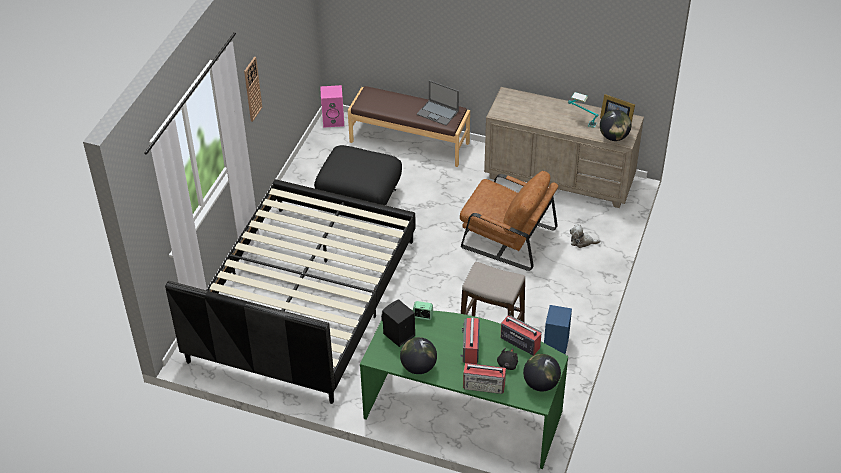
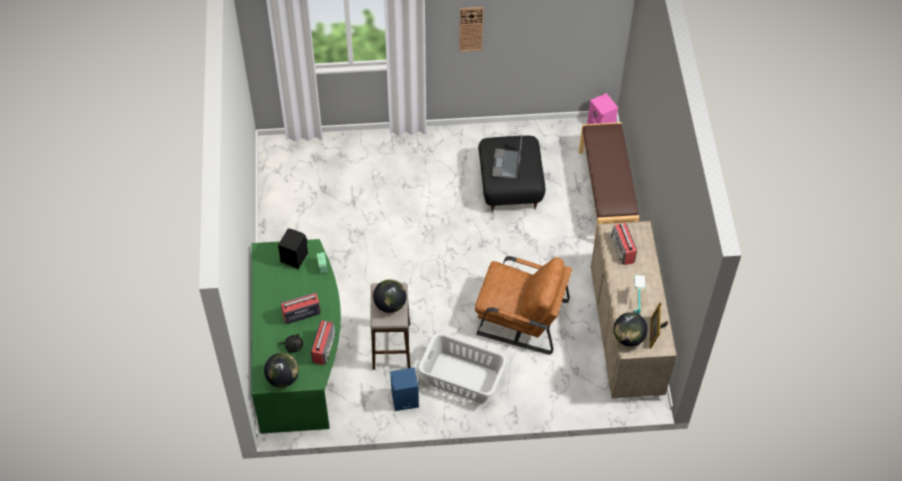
camera: 65 degrees right, 10 degrees up
(303, 299) = (368, 195): black bed -> none
(418, 367) = (264, 284): globe -> globe (390, 304)
(438, 113) = (615, 193): laptop -> laptop (506, 164)
(484, 386) = (263, 338): radio -> radio (623, 250)
(506, 237) = (520, 317): brown armchair -> brown armchair turned 75 degrees counterclockwise
(551, 297) = (462, 377): none -> grey laundry basket
(582, 242) = (547, 380): plush toy -> none

